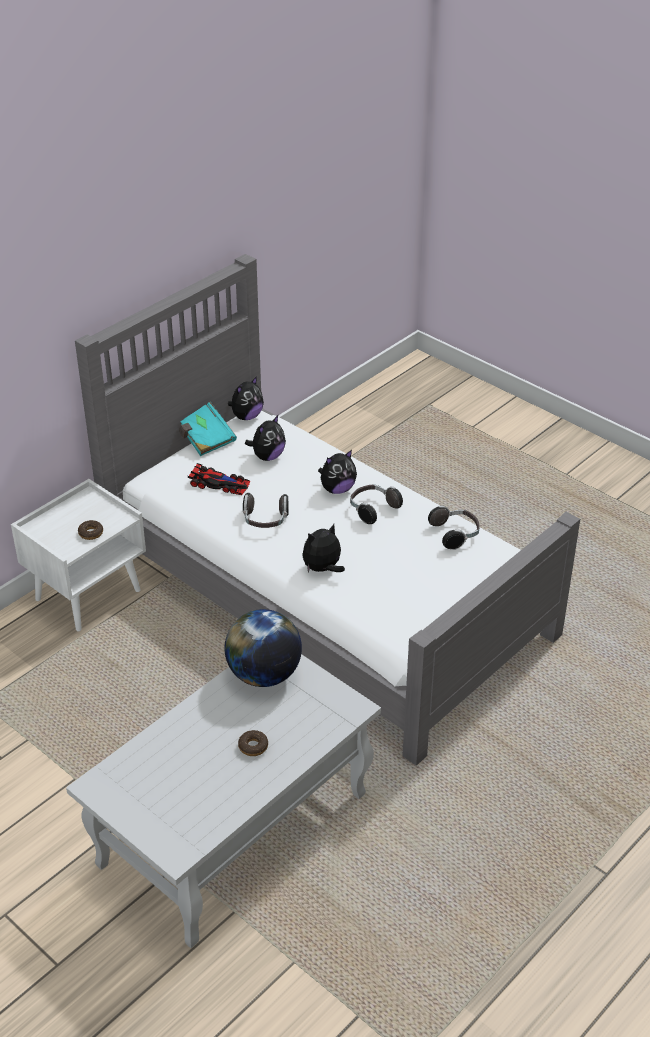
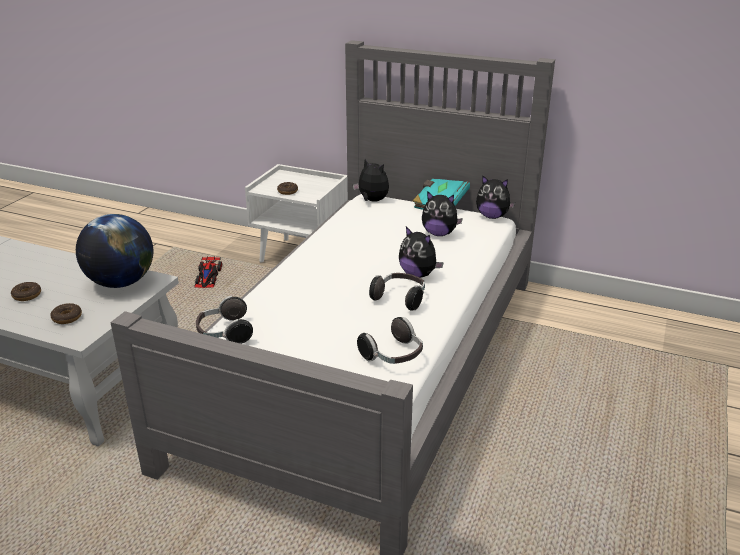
camera: 70 degrees right, 10 degrees down
(219, 484) = (382, 221): toy car -> toy car (208, 276)
(265, 521) = (345, 250): headphones -> headphones (224, 333)
(316, 716) = (67, 317): none -> donut
(323, 569) = (291, 289): plush toy -> plush toy (372, 201)

